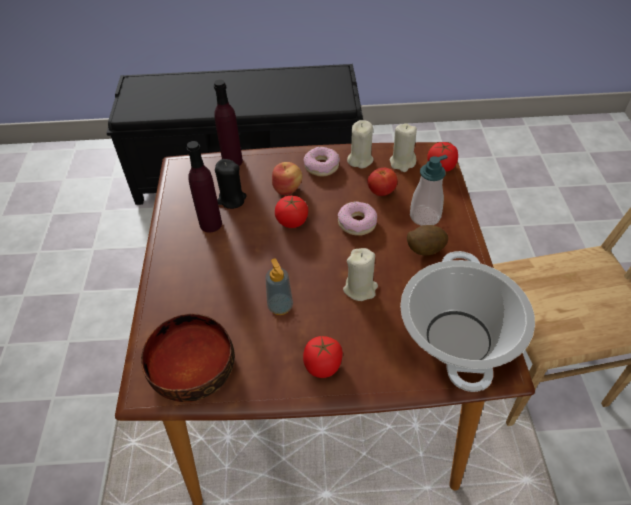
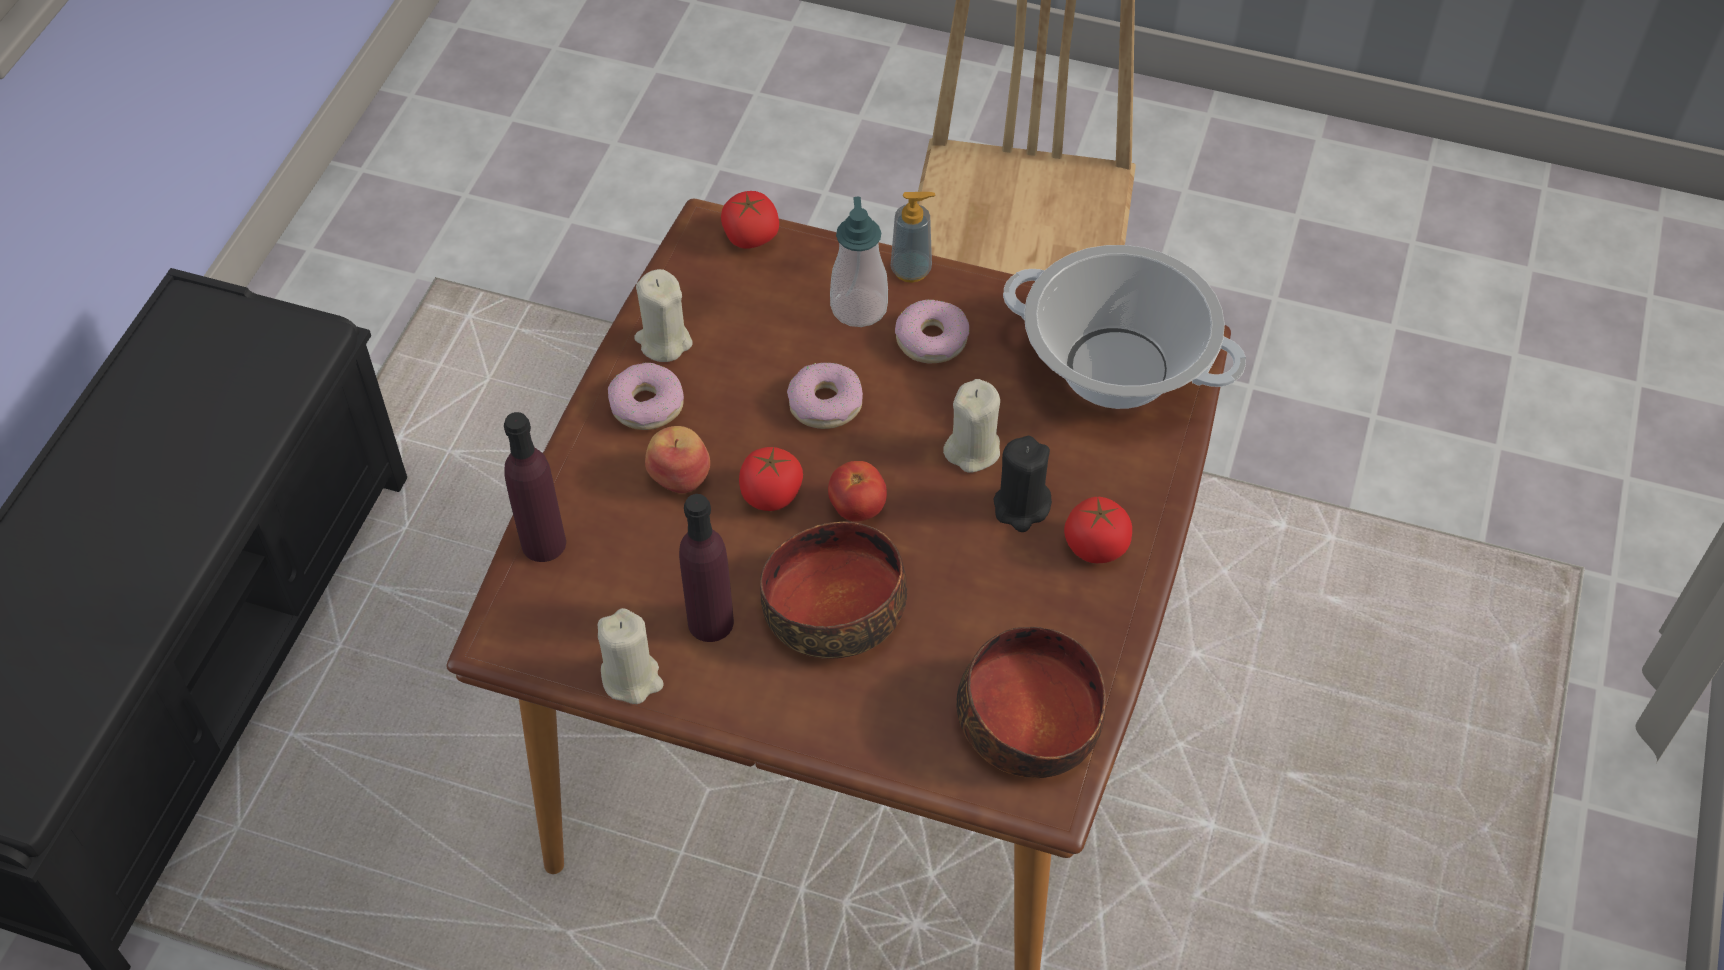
camera: 70 degrees left, 5 degrees up
(231, 199) = (659, 573): black candle -> black candle (1021, 507)
(236, 264) = (835, 607): none -> bowl
(280, 306) = (960, 567): soap dispenser -> soap dispenser (911, 270)
(381, 192) = (767, 342): tomato -> tomato (857, 508)
(402, 162) = (708, 284): beige candle -> beige candle (632, 678)
(423, 250) = (931, 339): potato -> donut

